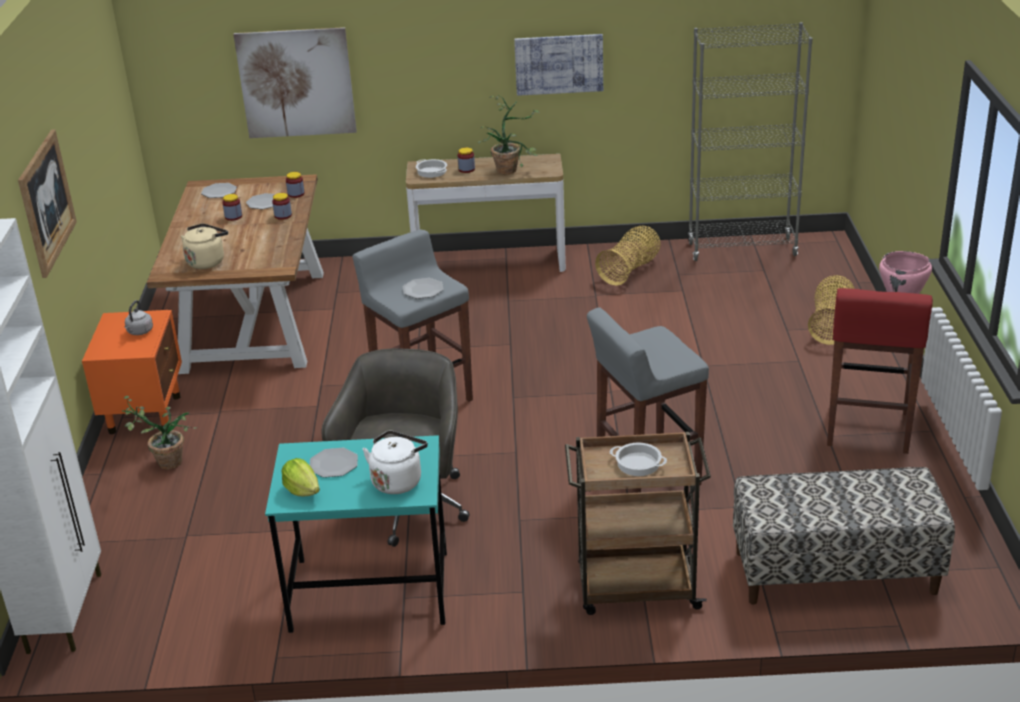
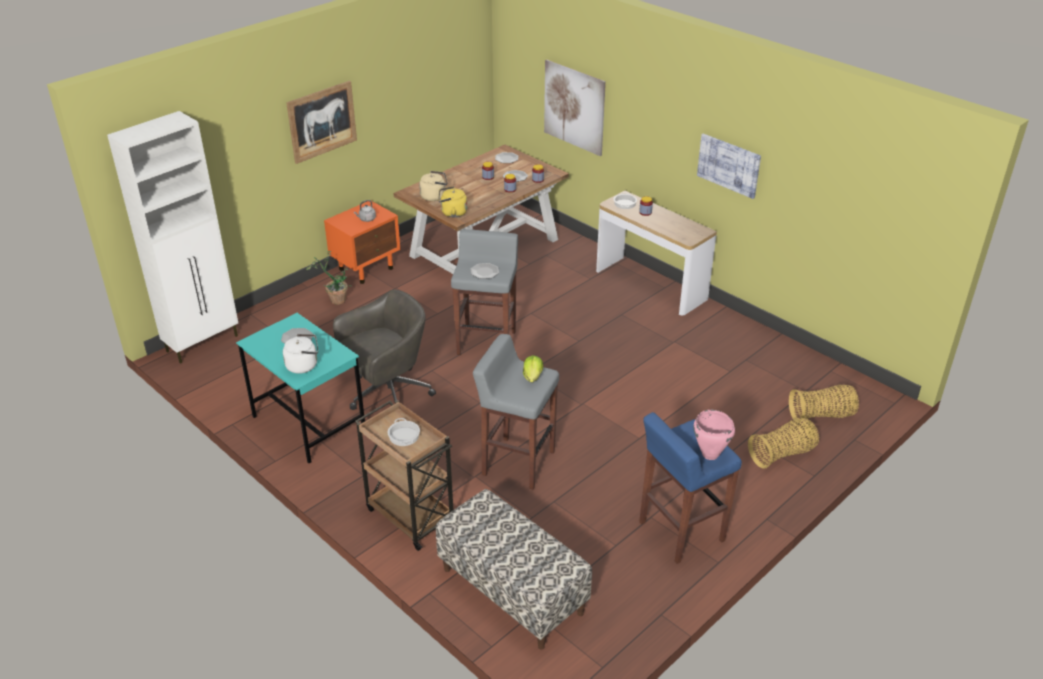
camera: 45 degrees right, 5 degrees up
(261, 265) = (452, 213): none -> yellow kettle
(302, 490) = (265, 341): lettuce -> lettuce (533, 376)
(511, 169) = (670, 226): potted plant -> none
(630, 270) = (721, 338): basket -> basket (822, 415)
(742, 249) = (816, 369): grey bookcase -> none
(867, 430) = (680, 532): red stool -> blue stool

